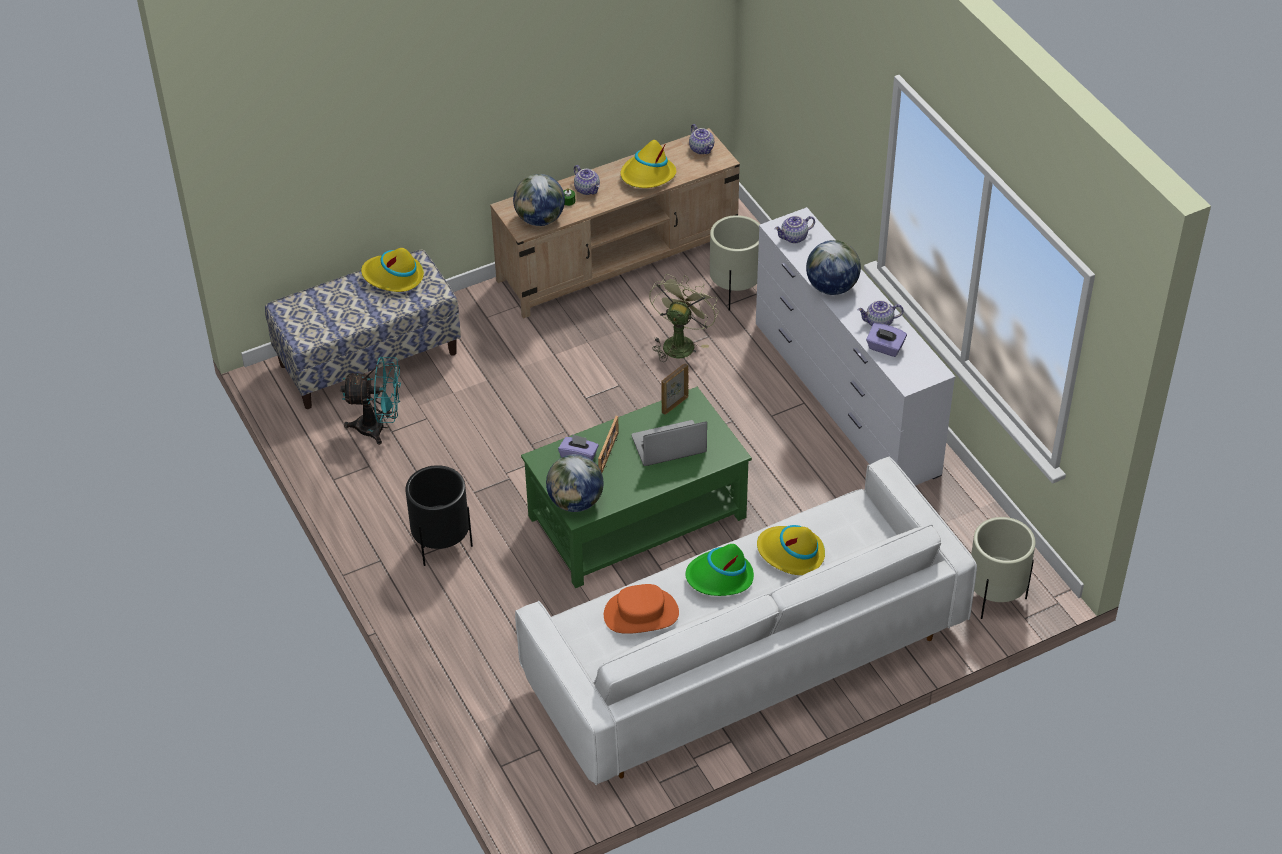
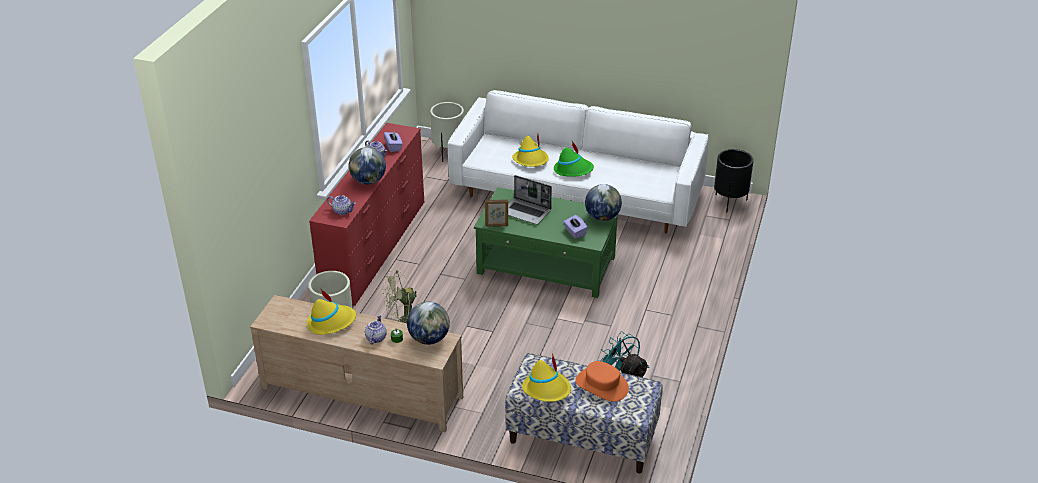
camera: 135 degrees left, 10 degrees down
(441, 545) = (657, 312): black planter -> black planter (730, 202)
(609, 453) = (558, 225): picture frame -> none
(641, 614) = (625, 178): orange hat -> orange hat (602, 385)
(702, 149) = (277, 316): teapot -> none
(845, 398) = (375, 248): white dresser -> red dresser

